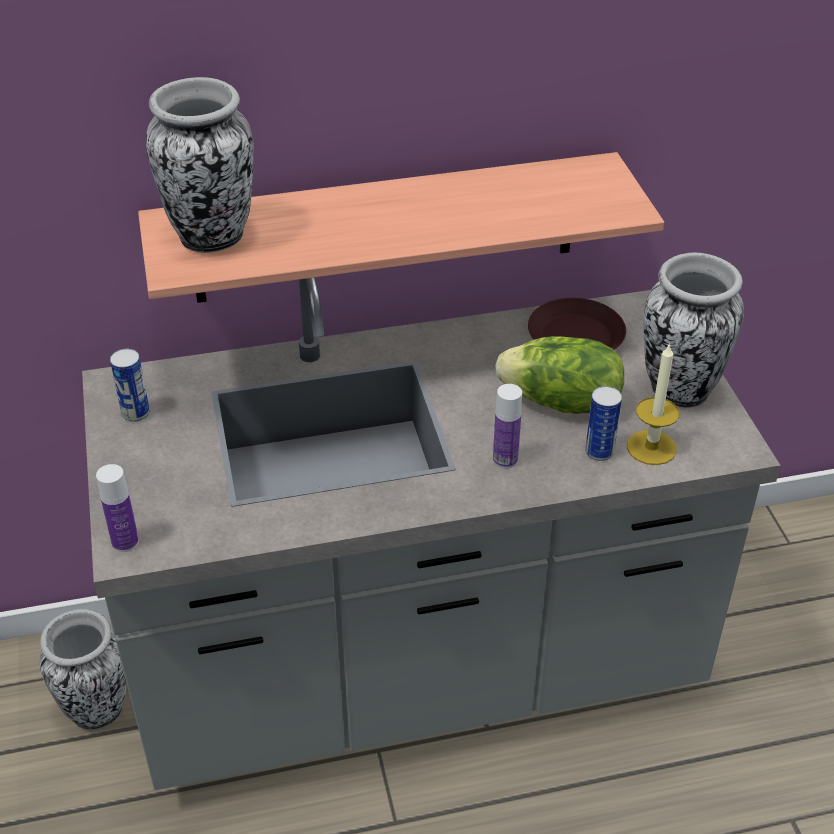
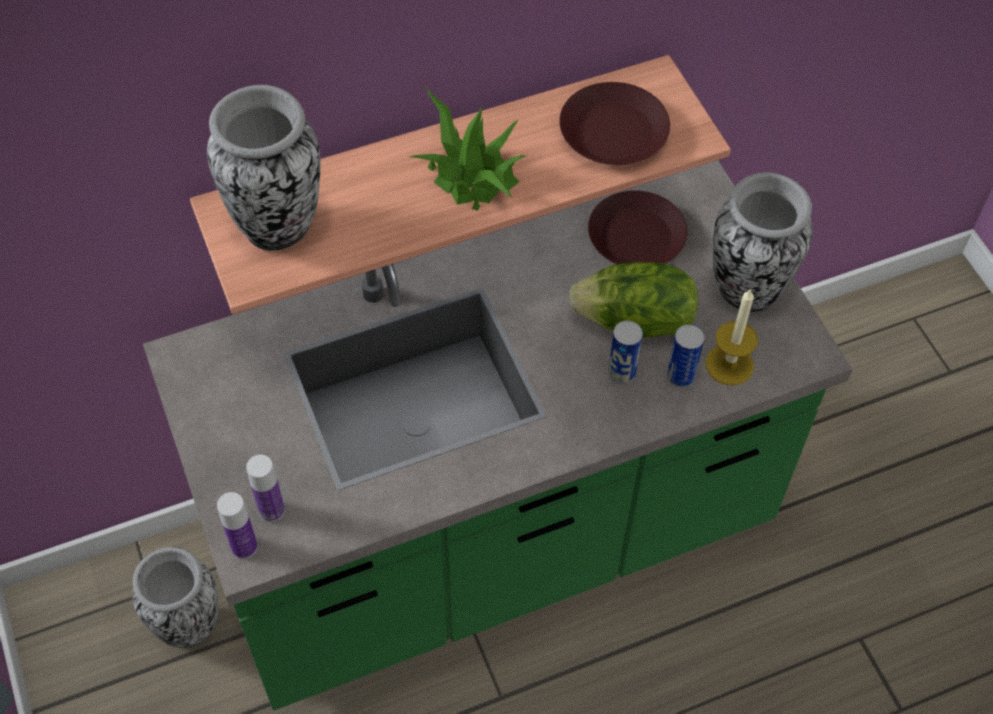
camera: 10 degrees left, 15 degrees up
(135, 413) = (213, 391): can -> can (621, 373)
(406, 216) = (471, 173): none -> potted plant
(417, 671) = (493, 539): grey counter -> green counter
(505, 460) = (592, 398): bottle -> bottle (271, 510)
(549, 200) = (612, 133): none -> brown plate

